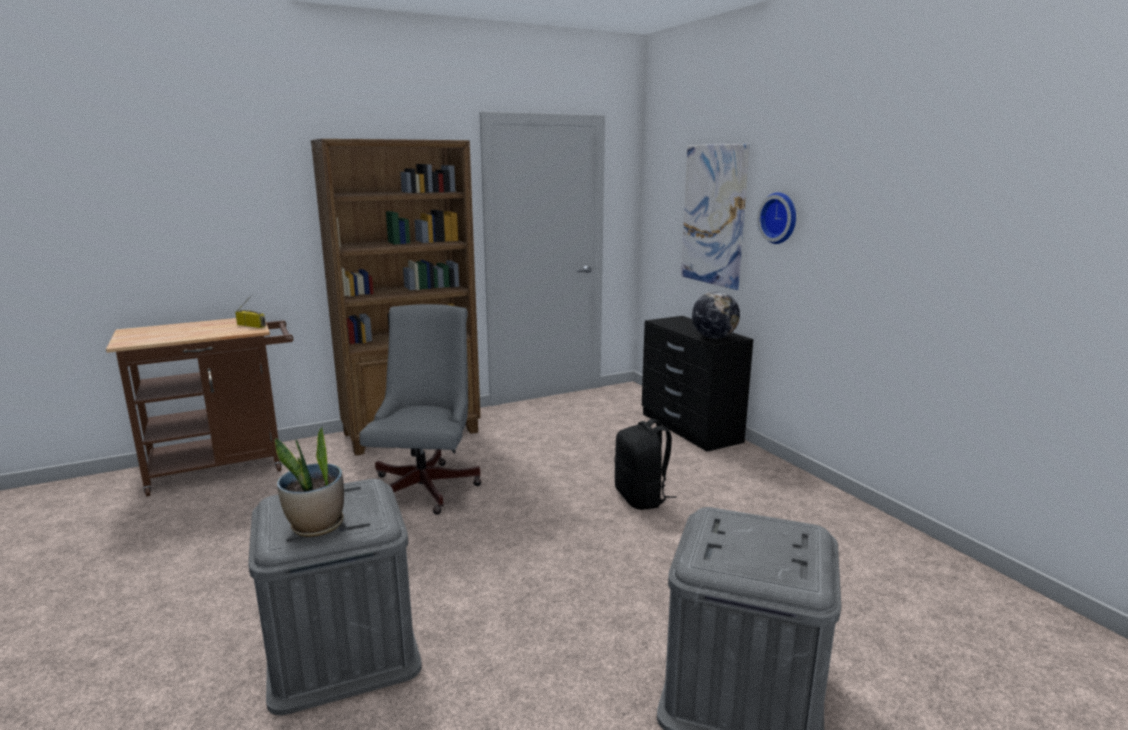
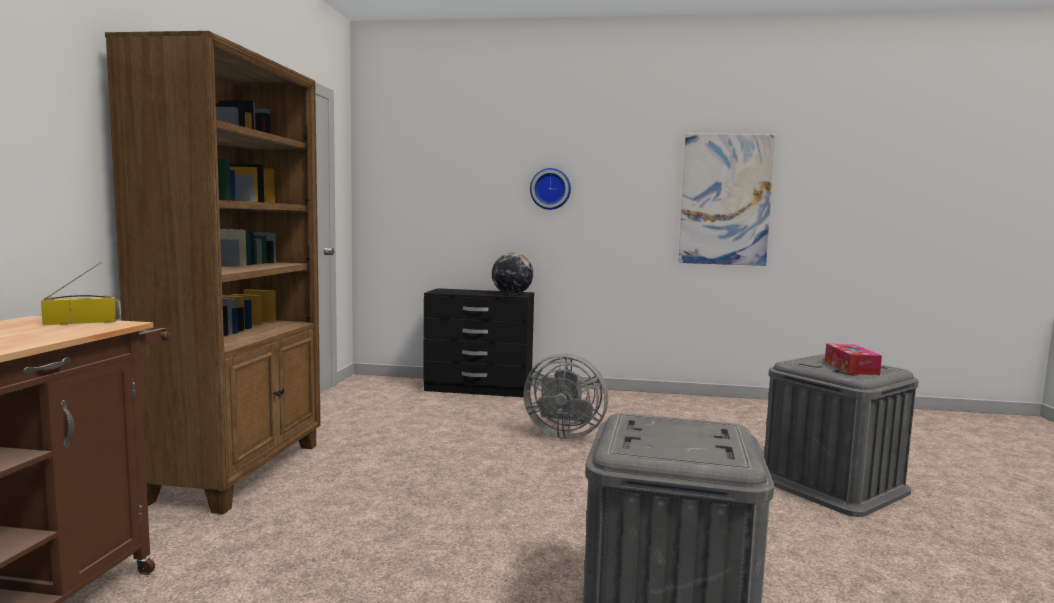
camera: 55 degrees left, 10 degrees down
(316, 526) = (712, 443): potted plant -> none
(427, 485) = (387, 496): grey office chair -> none
(641, 498) = (563, 433): black backpack -> grey fan
(713, 215) = (468, 191): picture -> picture (725, 200)
(747, 552) = (851, 367): none -> tissue box

